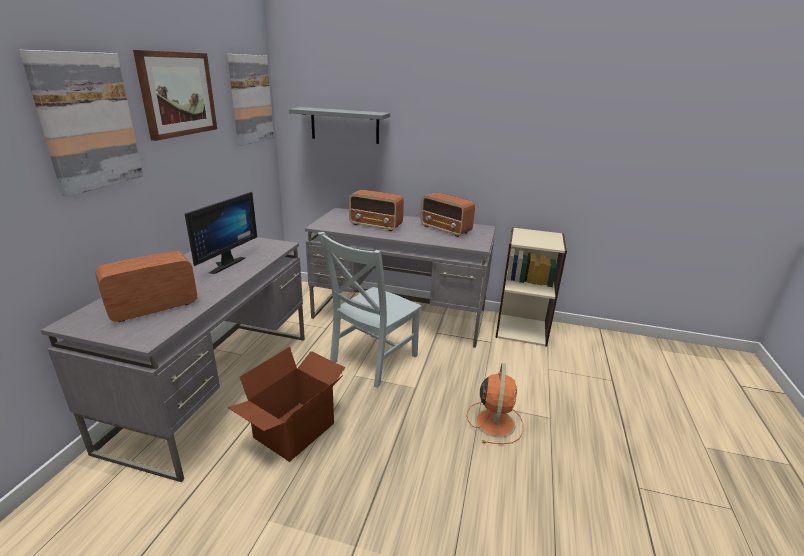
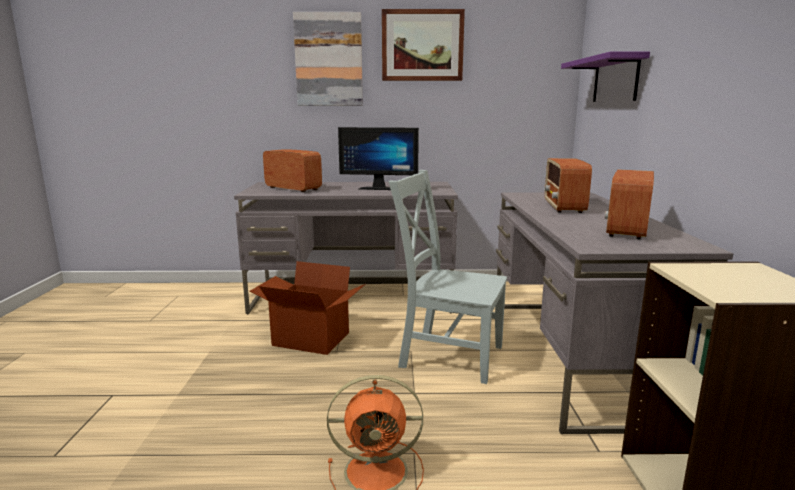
camera: 75 degrees right, 10 degrees down
(250, 99) = (531, 57): picture -> none
(344, 125) = (615, 80): grey shelf -> purple shelf

